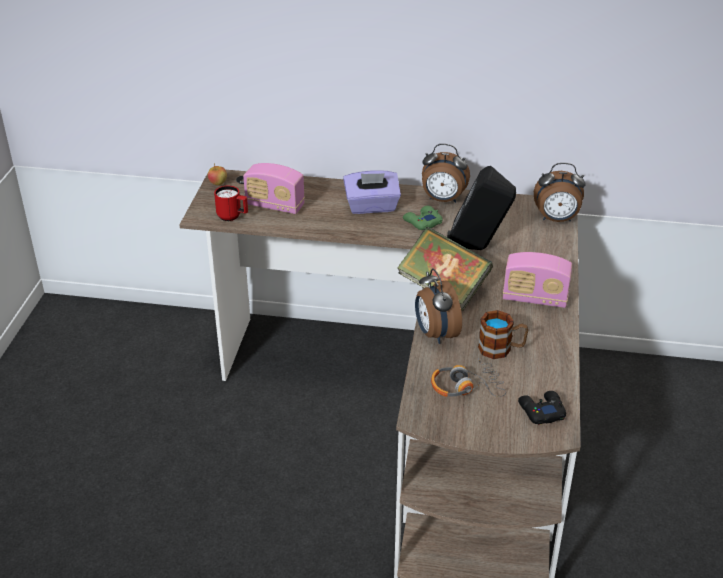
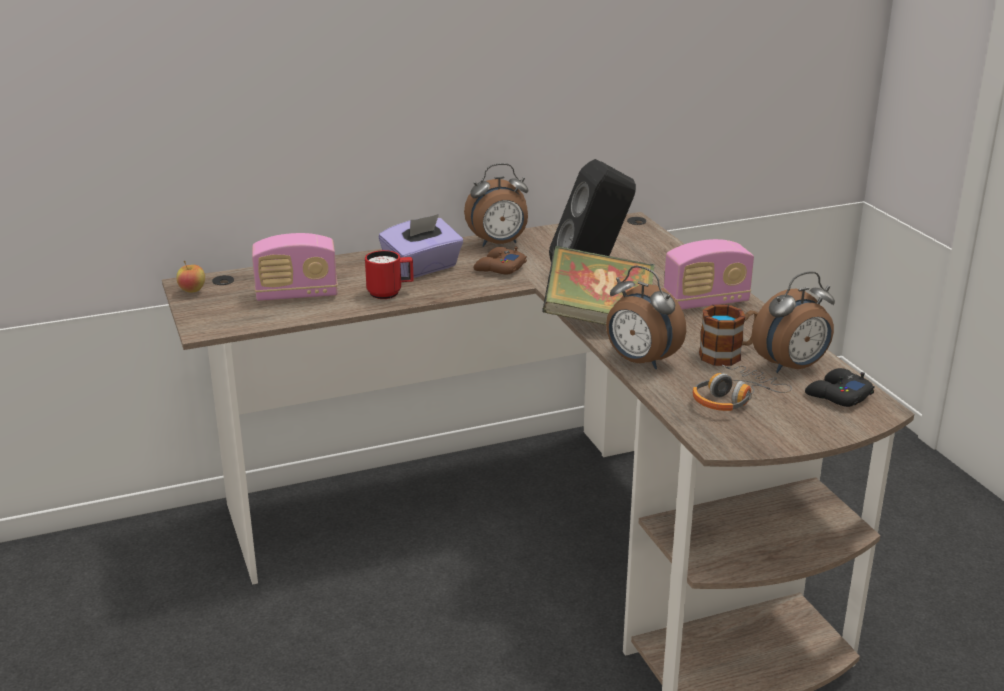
camera: 30 degrees left, 10 degrees down
(232, 217) = (251, 318): red mug -> red mug (390, 293)
(422, 222) = (499, 268): green game controller -> brown game controller
(556, 219) = (643, 232): alarm clock -> alarm clock (792, 367)

